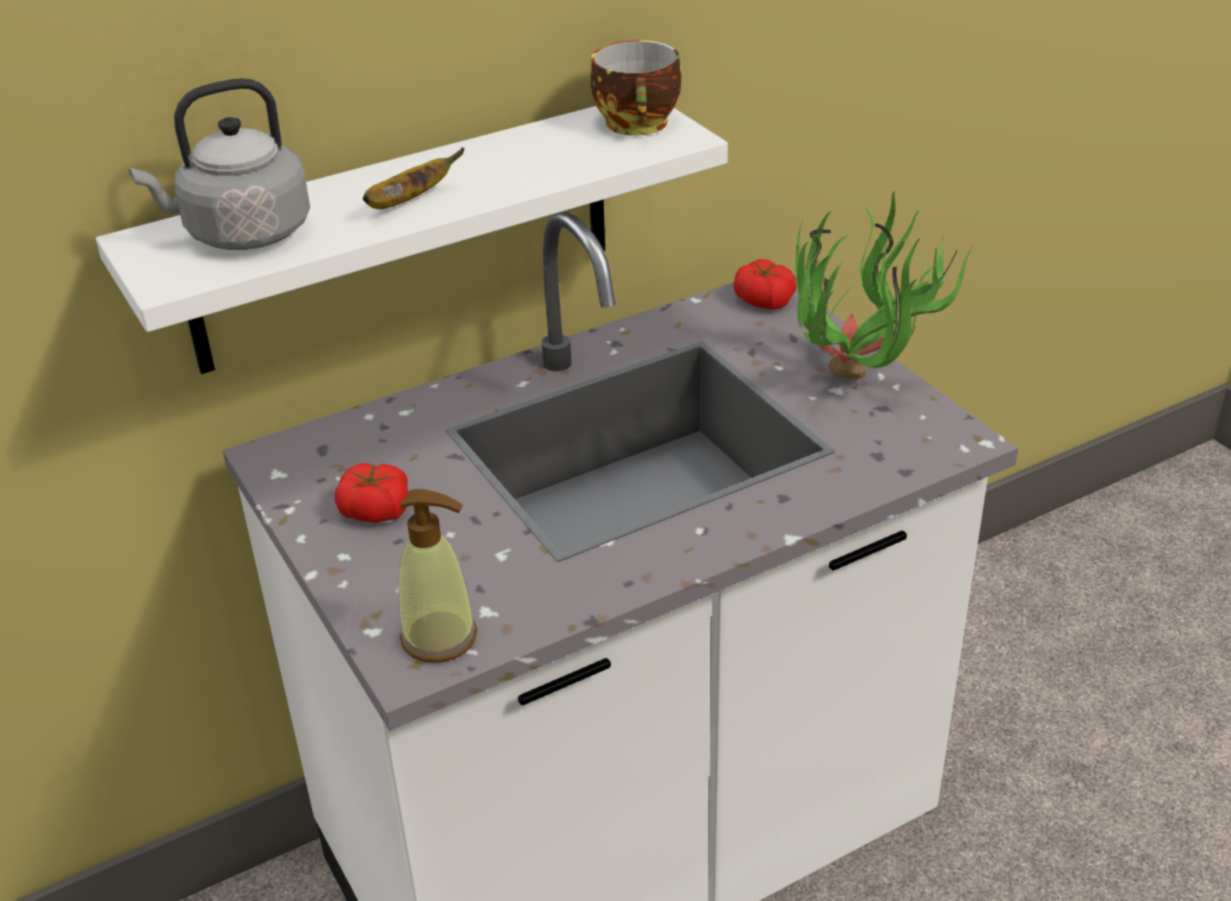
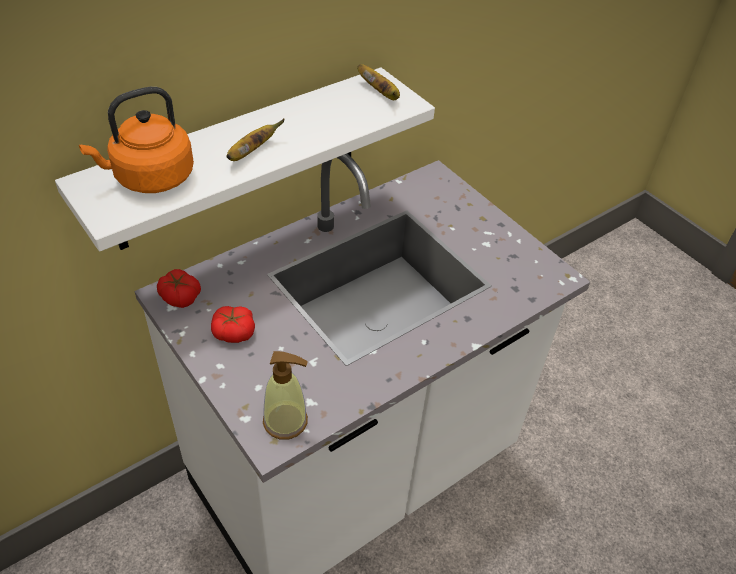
camera: 10 degrees left, 10 degrees up
(242, 234) = (150, 178): grey kettle -> orange kettle
(639, 125) = (380, 93): cup -> banana
(764, 300) = (437, 182): tomato -> tomato (180, 296)
(860, 389) = (500, 243): potted plant -> none

